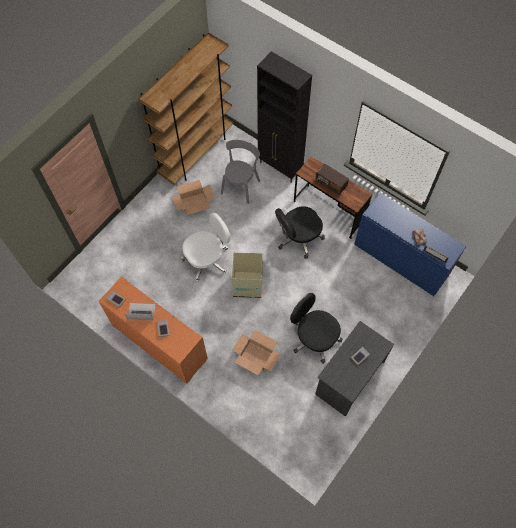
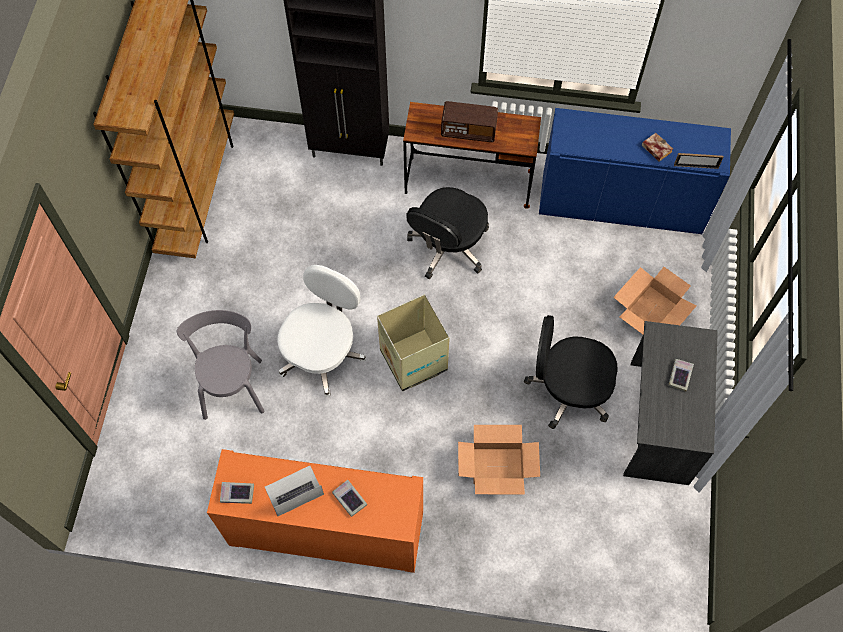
camera: 30 degrees left, 0 degrees up
(194, 203) = (244, 272): cardboard box -> cardboard box (650, 311)
(241, 185) = (305, 207): grey chair -> grey chair (232, 385)

